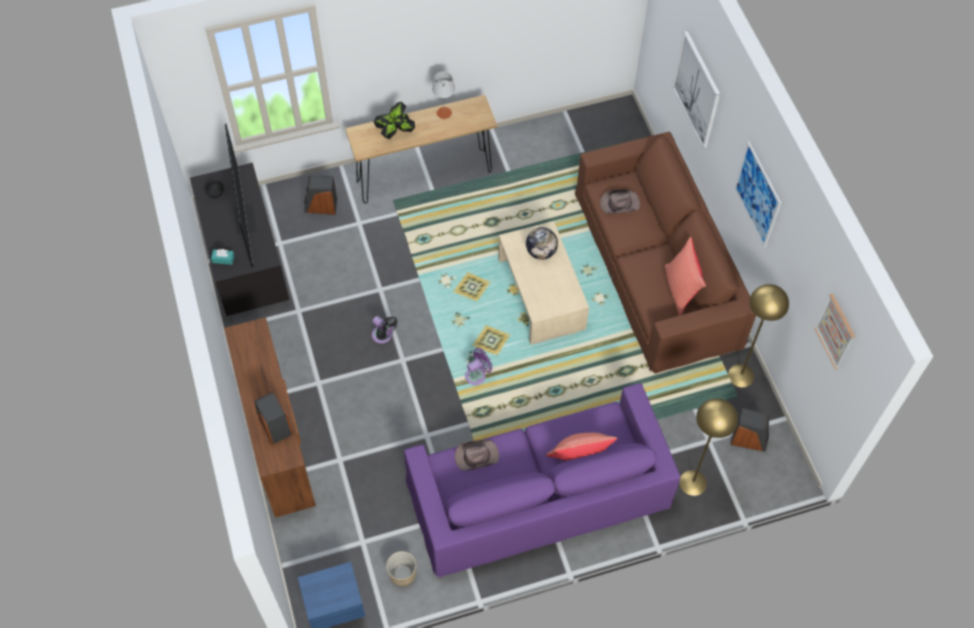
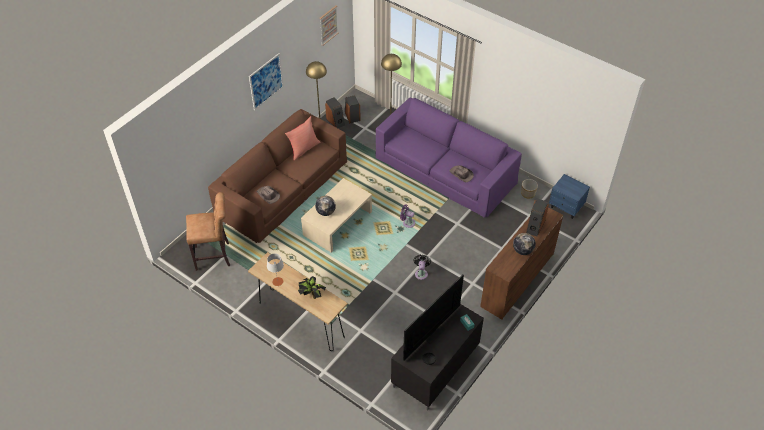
camera: 125 degrees left, 10 degrees down
(252, 379) = (522, 250): none -> globe
(321, 206) = (364, 358): speaker -> speaker (335, 121)
(579, 457) = (426, 141): red pillow -> none
(589, 142) = (215, 256): none -> brown stool
(697, 90) = (205, 136): picture -> none

